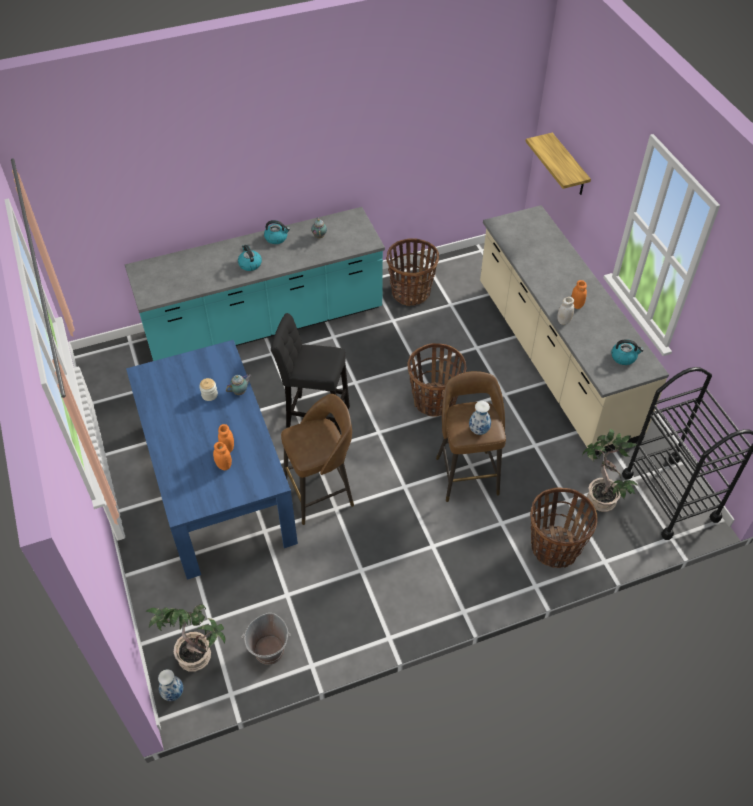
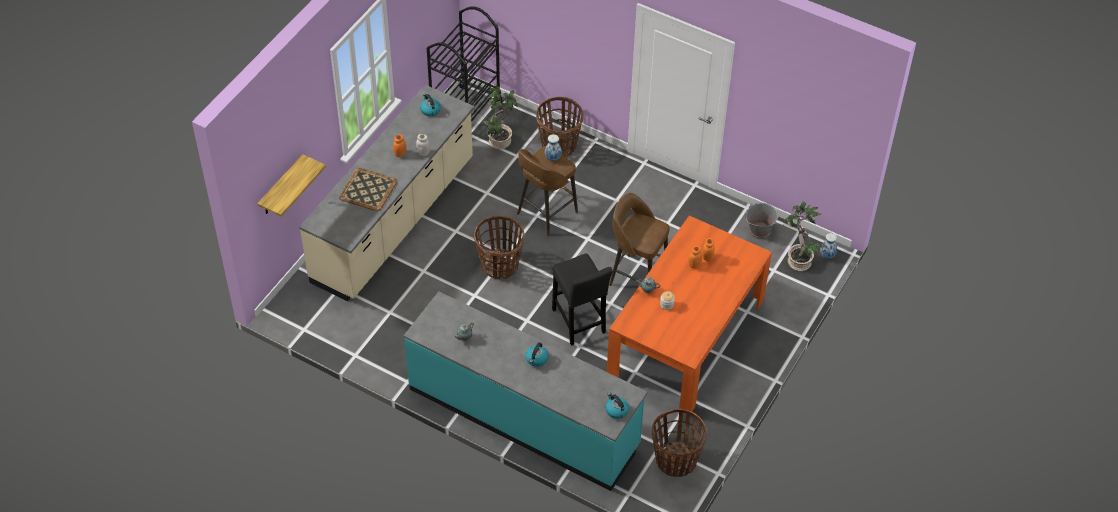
camera: 130 degrees left, 0 degrees up
(217, 482) = (686, 338): blue dining table -> orange dining table
(276, 238) = (492, 363): kettle -> kettle (616, 410)
(411, 292) = (399, 345): basket -> basket (676, 460)
(548, 262) = (368, 189): none -> tray

